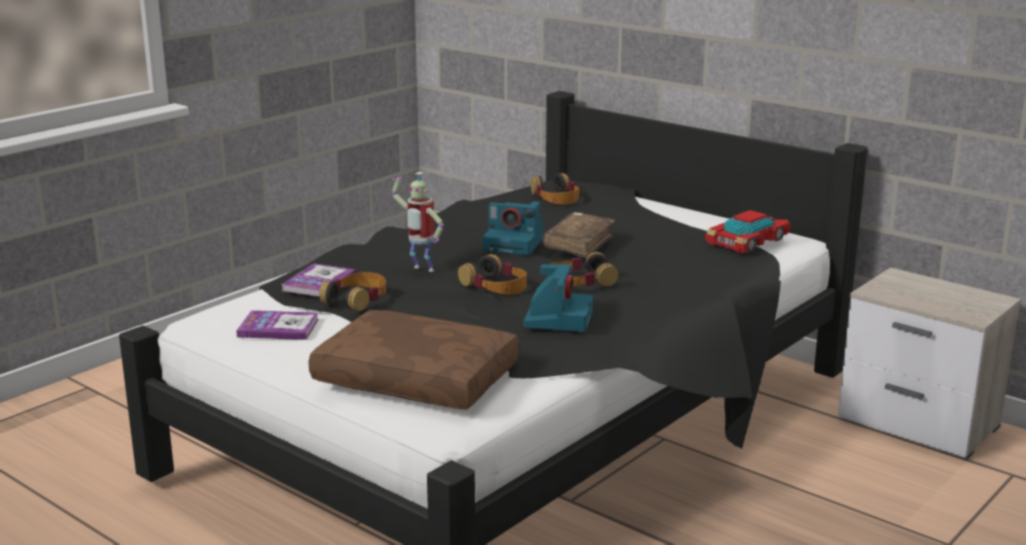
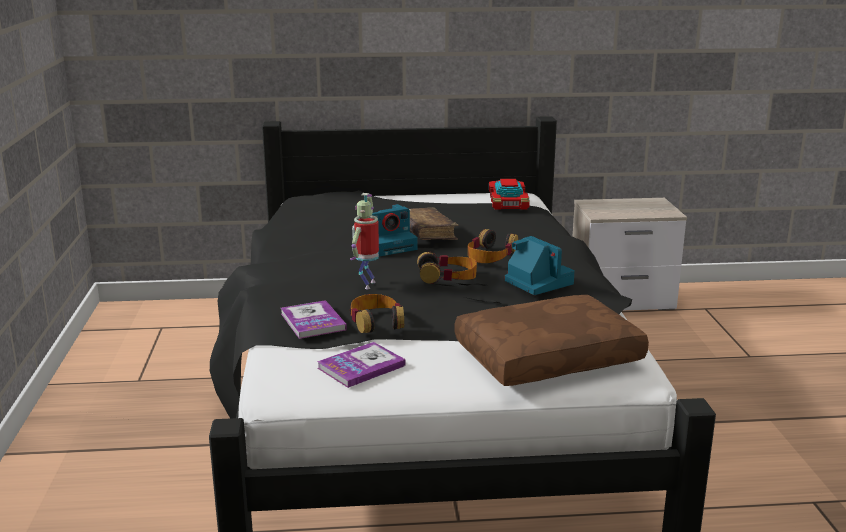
camera: 45 degrees left, 0 degrees up
(421, 270) = (367, 284): toy robot -> toy robot turned 120 degrees clockwise
(556, 197) = (327, 208): headphones -> none

